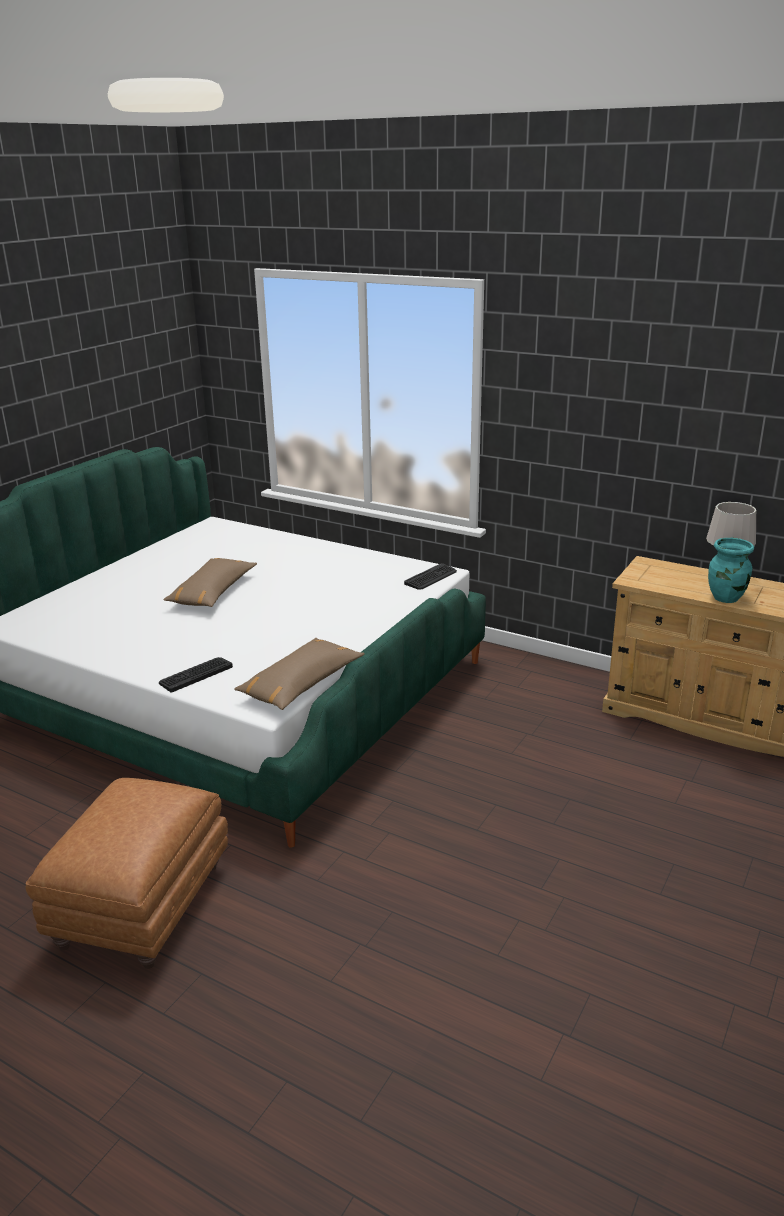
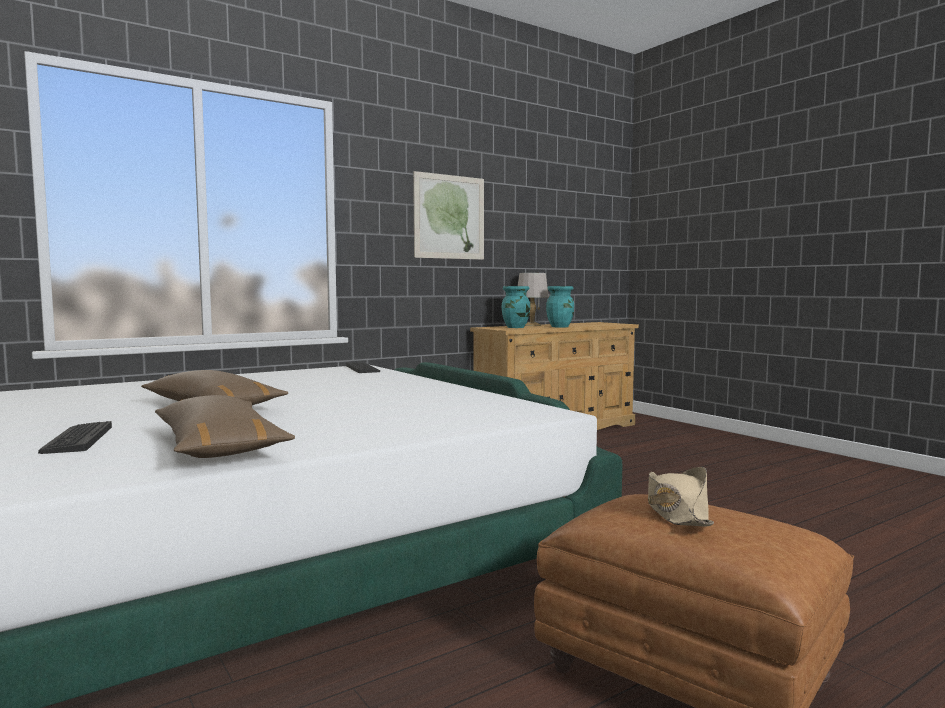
camera: 65 degrees left, 20 degrees down
(132, 810) = (677, 512): none -> beige hat
(195, 674) = (431, 425): keyboard -> keyboard (77, 439)
(301, 684) = (514, 403): brown pillow -> brown pillow (219, 446)
(625, 414) = (449, 217): none -> picture
(671, 577) = (516, 327): none -> turquoise vase

